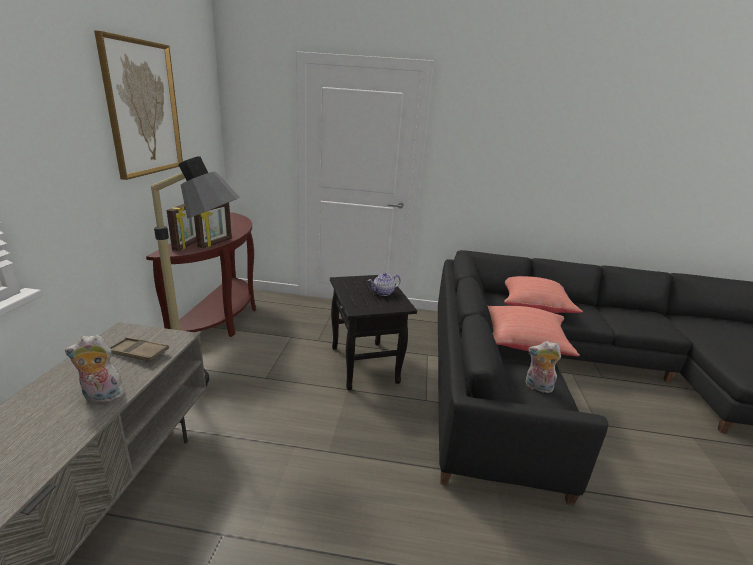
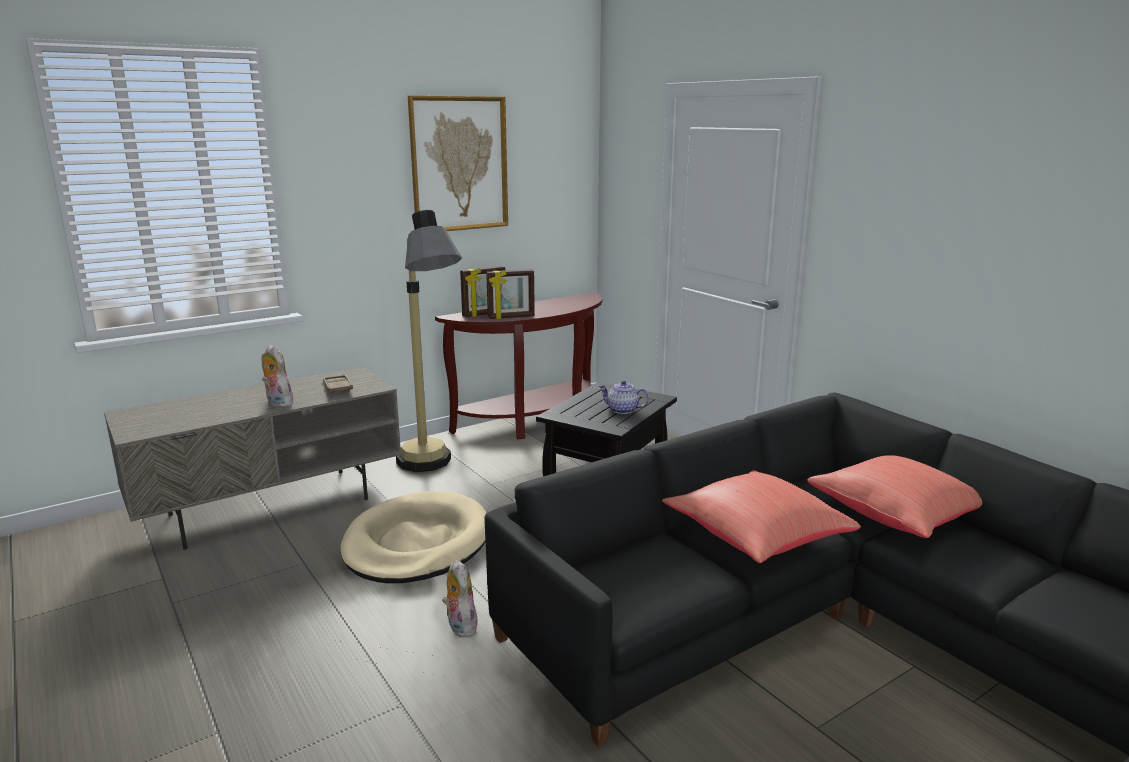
camera: 50 degrees right, 5 degrees down
(287, 453) = (416, 543): none -> beige dog bed
(537, 387) = (657, 574): plush toy -> plush toy (460, 626)

